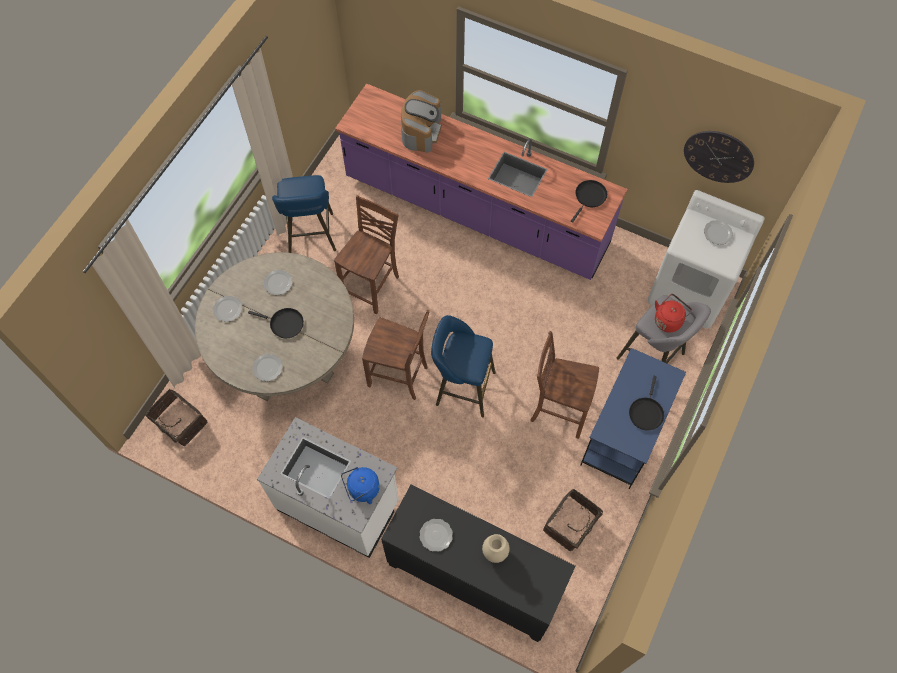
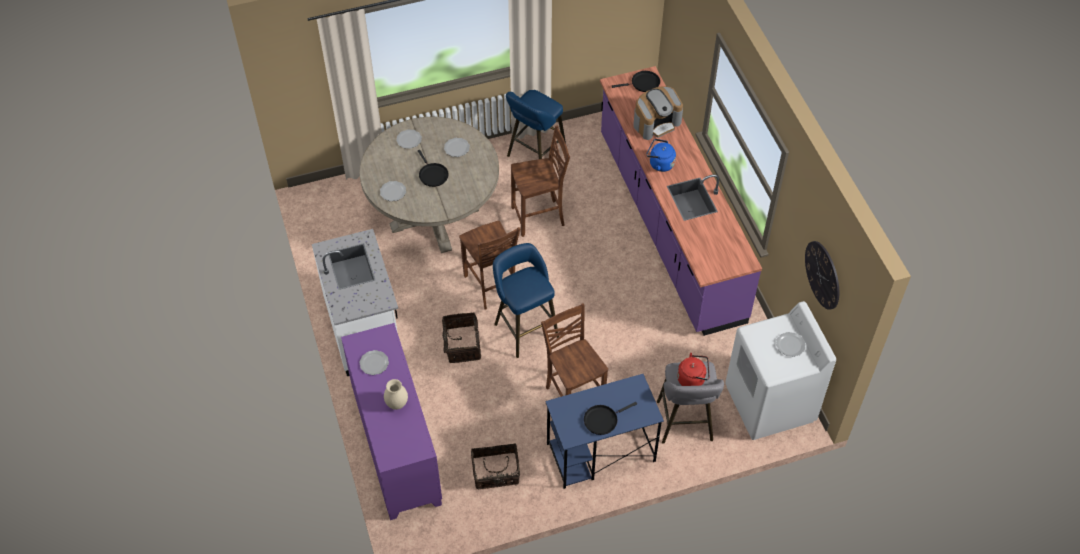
camera: 45 degrees right, 10 degrees down
(180, 423) = (327, 202): basket -> basket (461, 345)
(362, 490) = (362, 301): blue kettle -> blue kettle (660, 164)
(474, 578) = (395, 446): black cabinet -> purple cabinet
(589, 197) = (726, 252): black frying pan -> black frying pan (643, 83)

